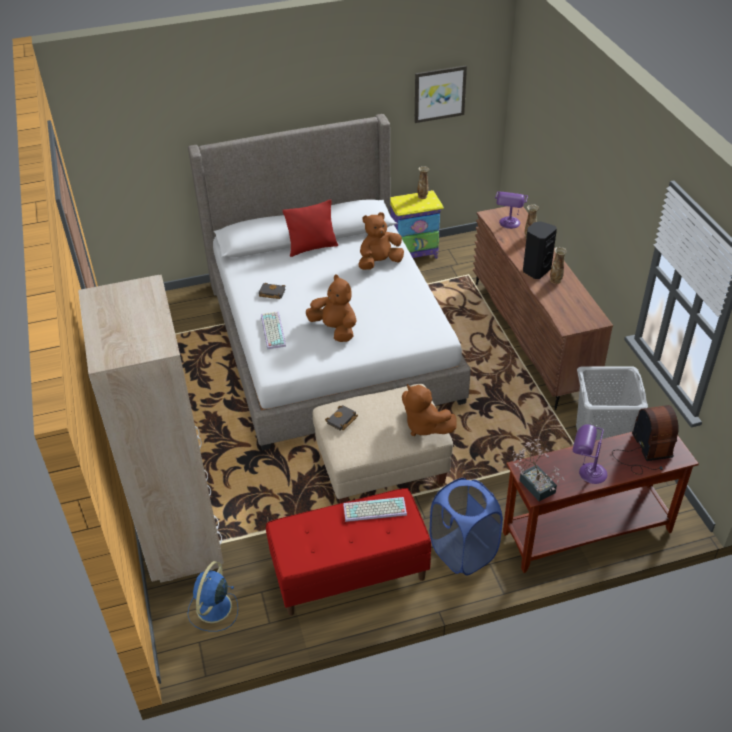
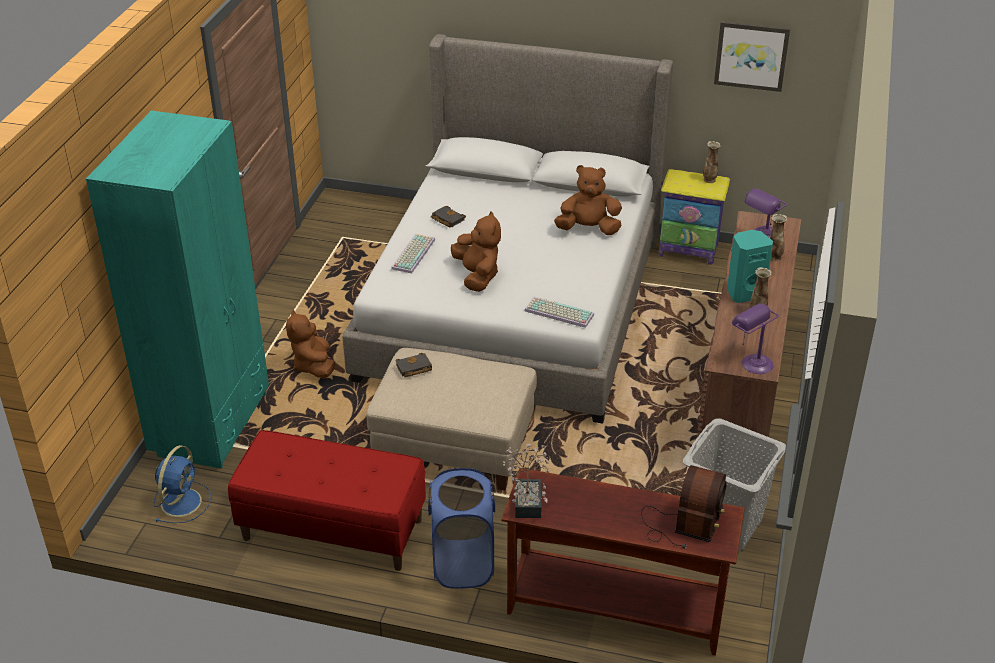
camera: 30 degrees right, 5 degrees down
(182, 534) = (212, 424): beige wardrobe -> turquoise wardrobe
(213, 609) = (182, 501): blue fan -> blue fan turned 150 degrees clockwise
(312, 247) = (531, 190): red pillow -> none
(374, 511) = (368, 465): keyboard -> keyboard (558, 313)
(424, 426) = (491, 408): brown plush toy -> brown plush toy (314, 366)
(535, 270) = (744, 293): black speaker -> turquoise speaker
(586, 472) = (596, 514): purple table lamp -> purple table lamp (751, 361)

